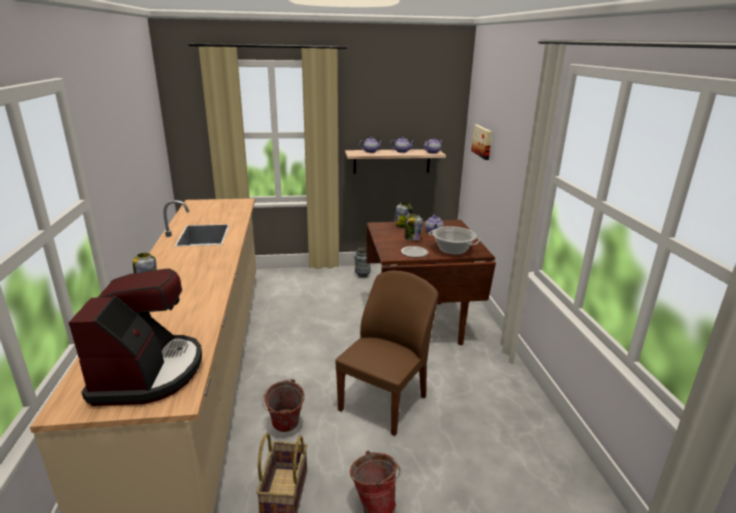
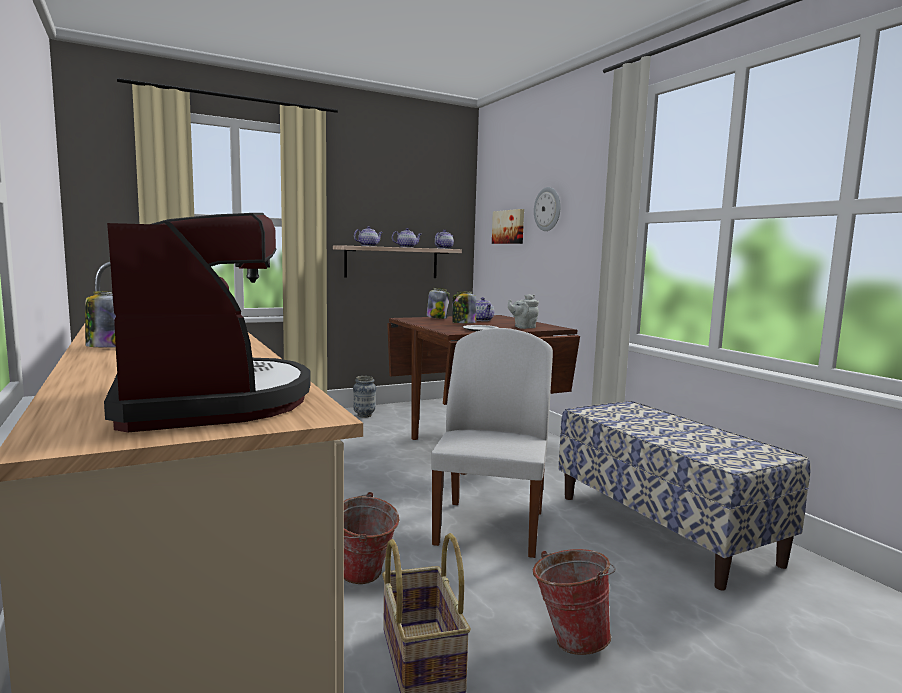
camera: 20 degrees left, 15 degrees down
(384, 402) = (491, 526): brown chair -> white chair
(453, 250) = (523, 327): cooking pot -> grey teapot
(504, 139) = (548, 209): none -> wall clock
(504, 430) = (664, 528): none -> bench

